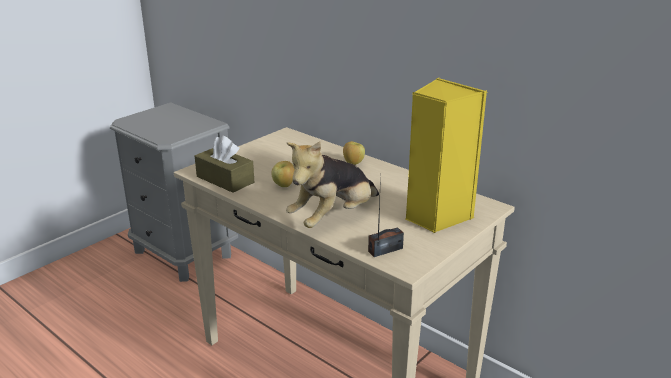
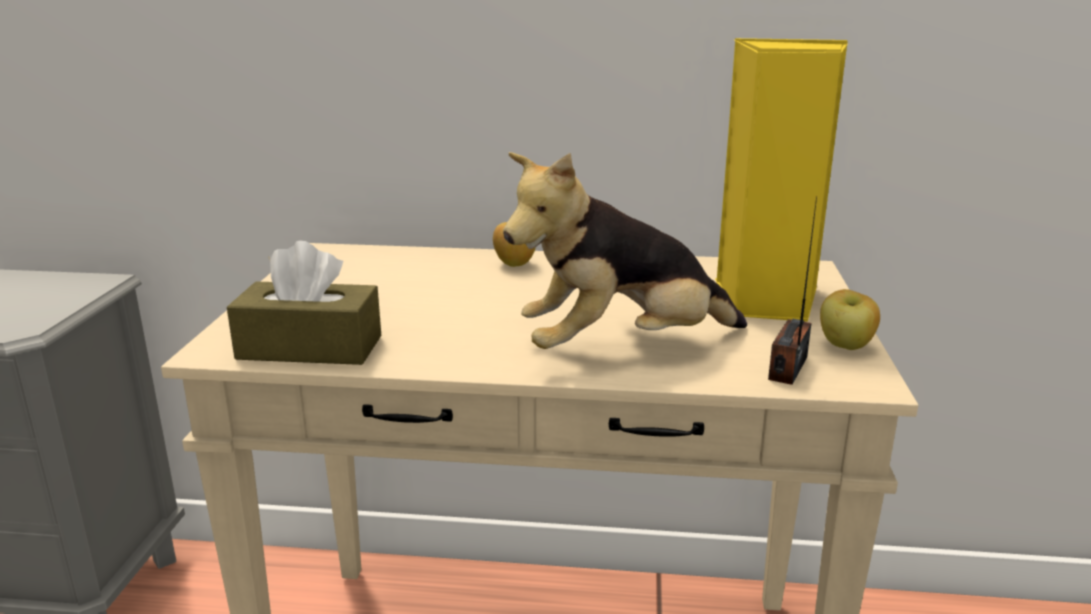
camera: 35 degrees left, 5 degrees down
(284, 185) = (448, 325): apple -> apple (845, 346)
(333, 218) = (622, 348): plush toy -> plush toy turned 60 degrees clockwise

